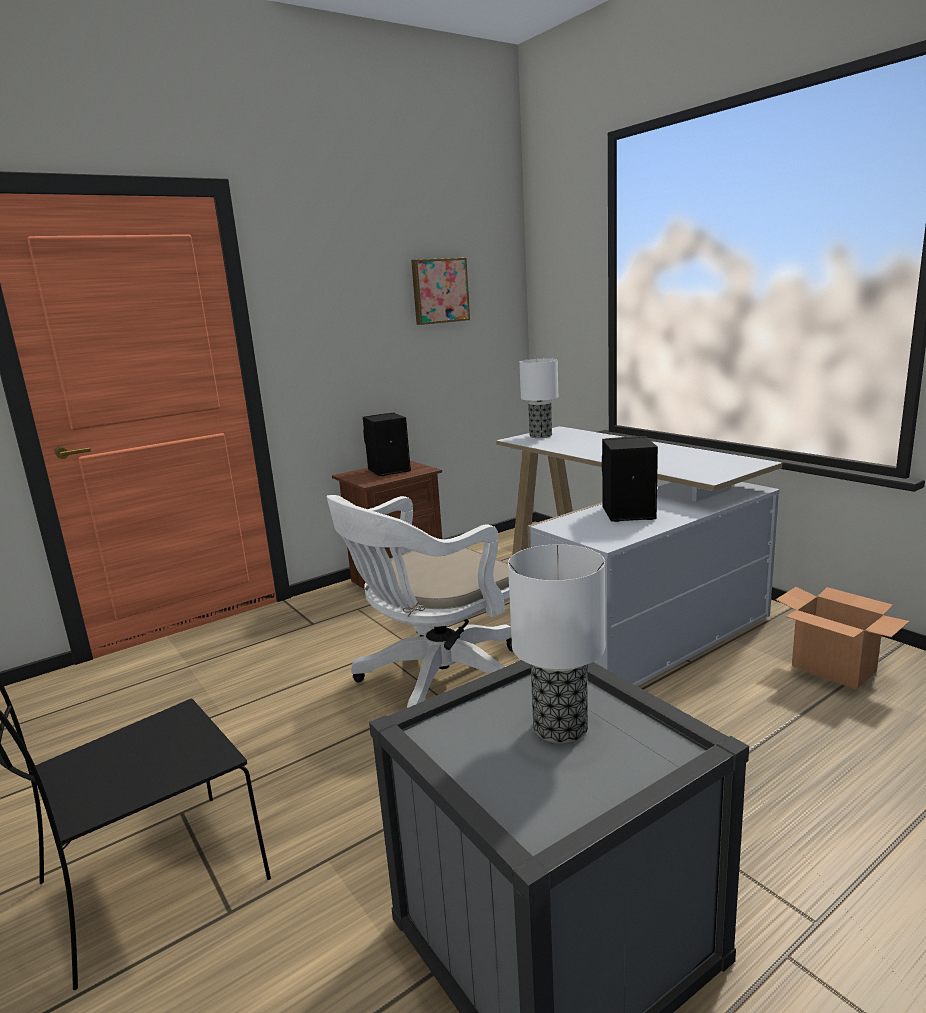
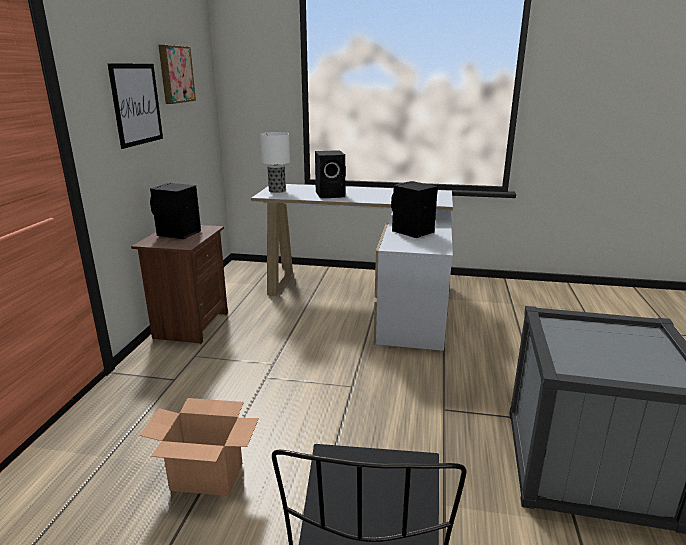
camera: 45 degrees left, 5 degrees up
(364, 326) = (136, 104): none -> picture
(436, 682) = (335, 379): white office chair -> none
(561, 727) = (603, 342): table lamp -> none
(590, 447) = (331, 194): none -> black speaker
(834, 669) = (499, 298): cardboard box -> cardboard box (208, 476)

